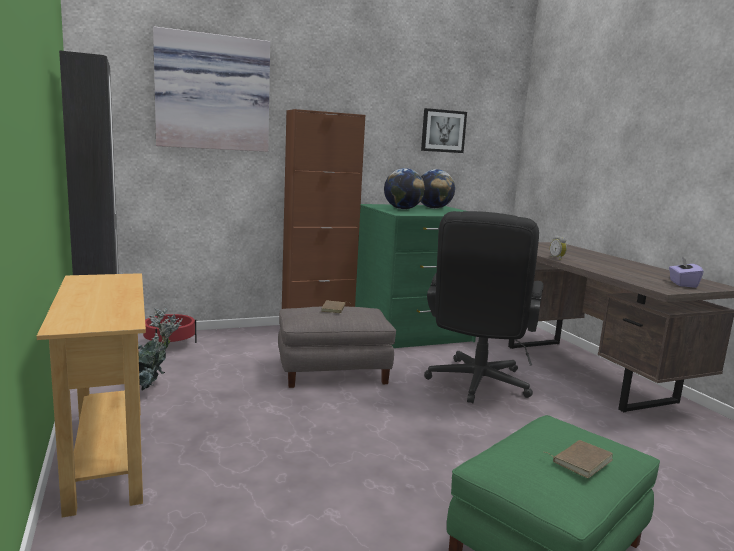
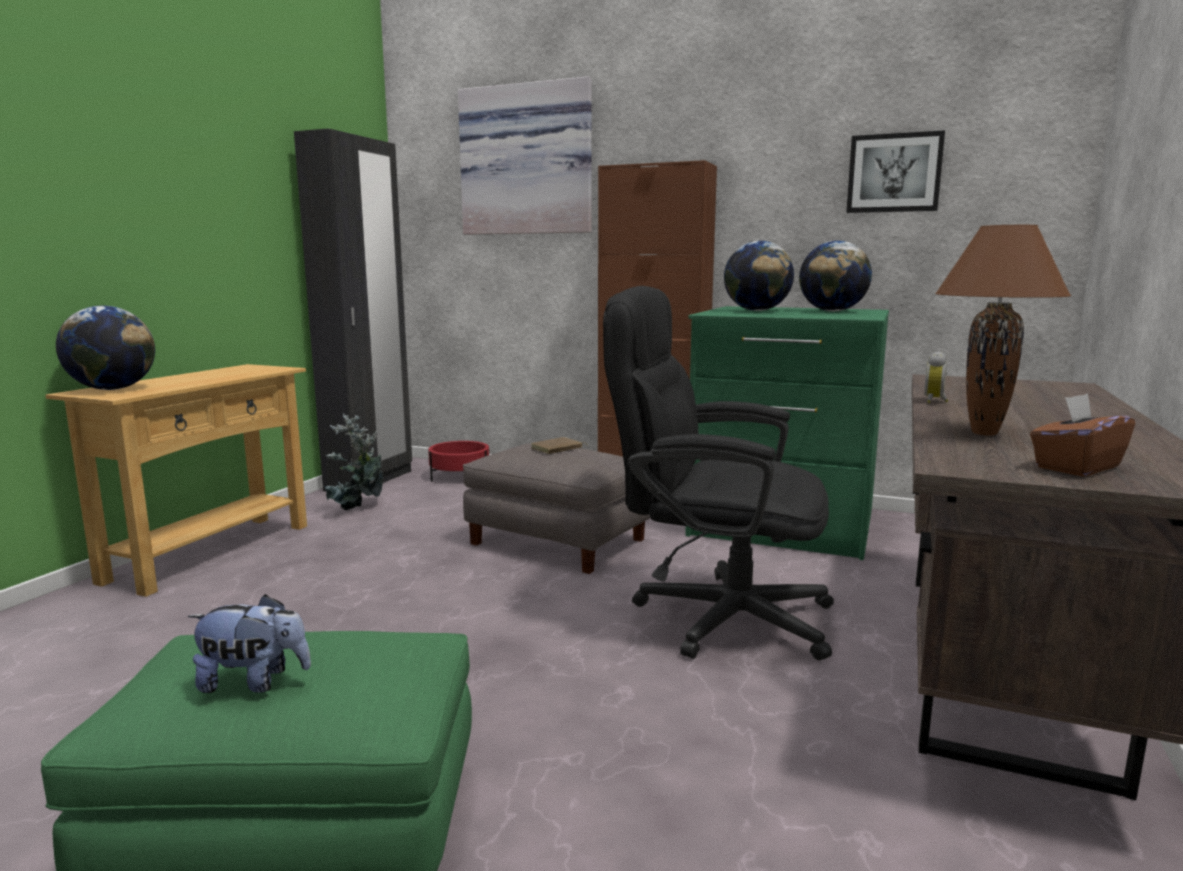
camera: 45 degrees right, 0 degrees up
(82, 318) = (112, 389): none -> globe
(476, 385) = (714, 615): black office chair -> black office chair turned 45 degrees clockwise
(580, 460) = (254, 682): brown book -> plush toy
(621, 273) = (983, 433): none -> brown table lamp
(682, 284) = (1076, 467): purple tissue box -> brown tissue box

